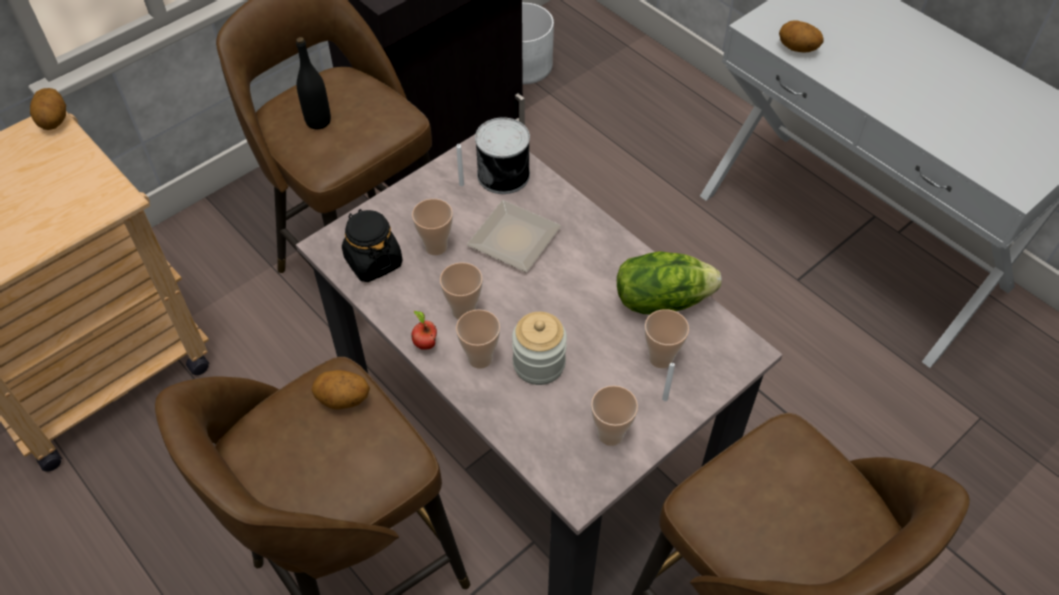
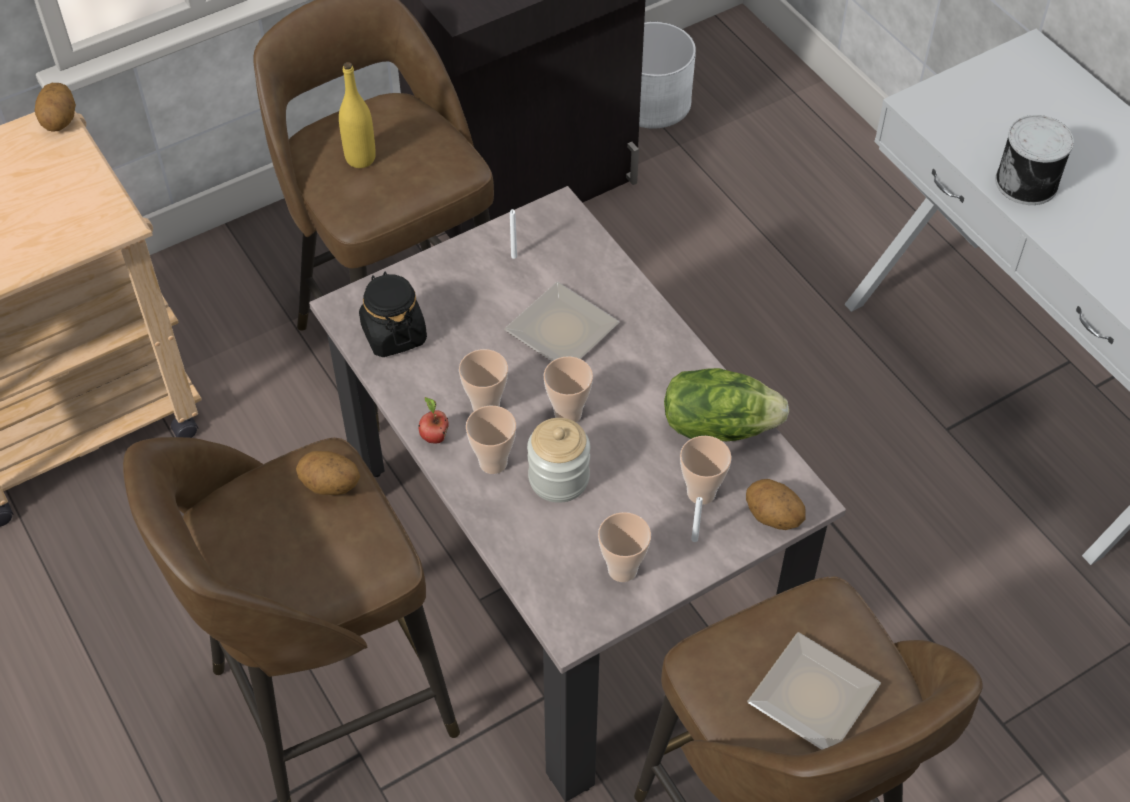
camera: 10 degrees right, 0 degrees up
(318, 121) = (360, 158): black bottle -> yellow bottle
(436, 247) = (469, 327): cup -> cup (568, 413)
(505, 174) = (567, 251): can -> can (1028, 182)
(797, 49) = (961, 140): potato -> potato (772, 517)
(804, 520) = (817, 695): none -> plate

